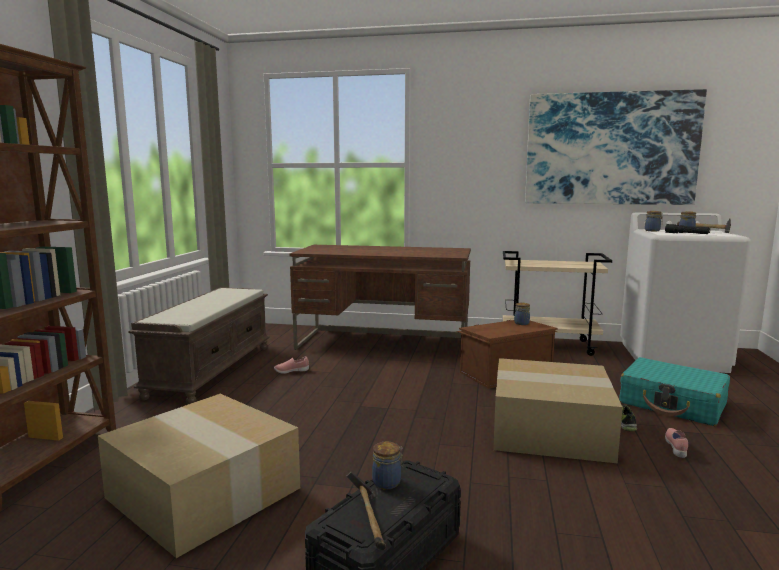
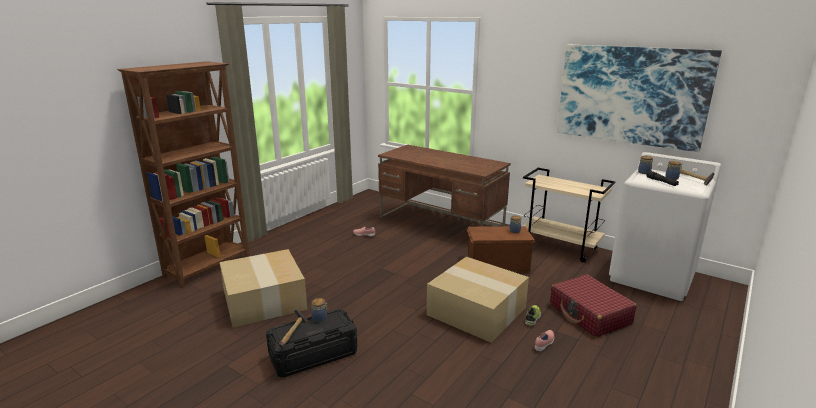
camera: 25 degrees right, 10 degrees up
(211, 370) = (321, 225): brown bench -> none
(672, 404) = (589, 314): turquoise suitcase -> red suitcase

